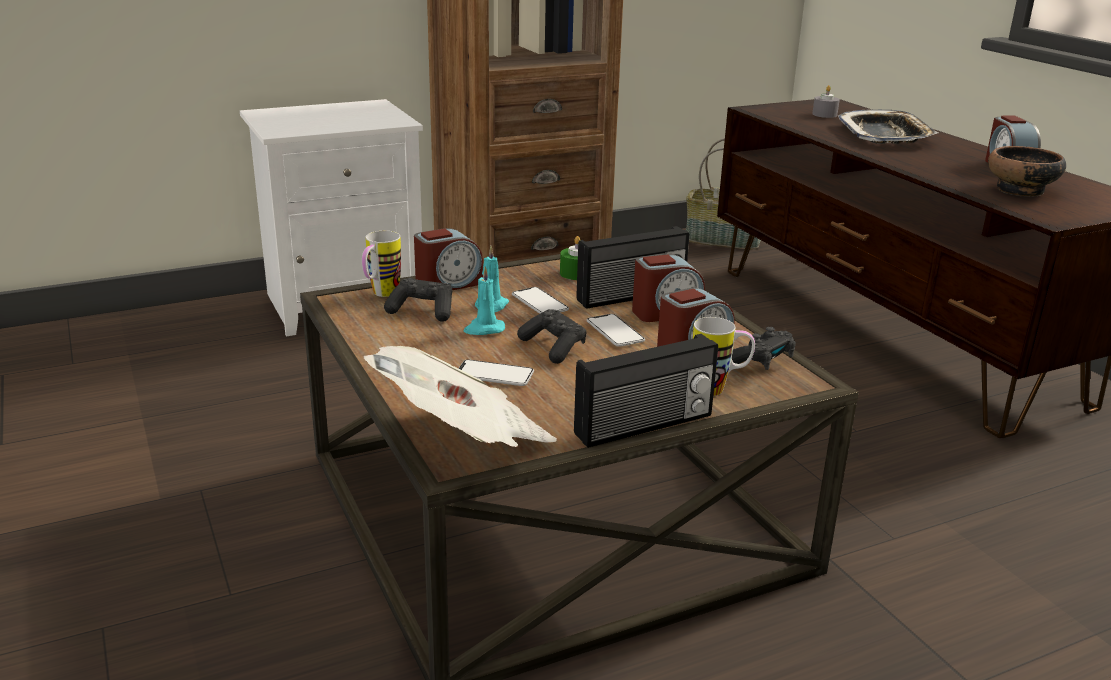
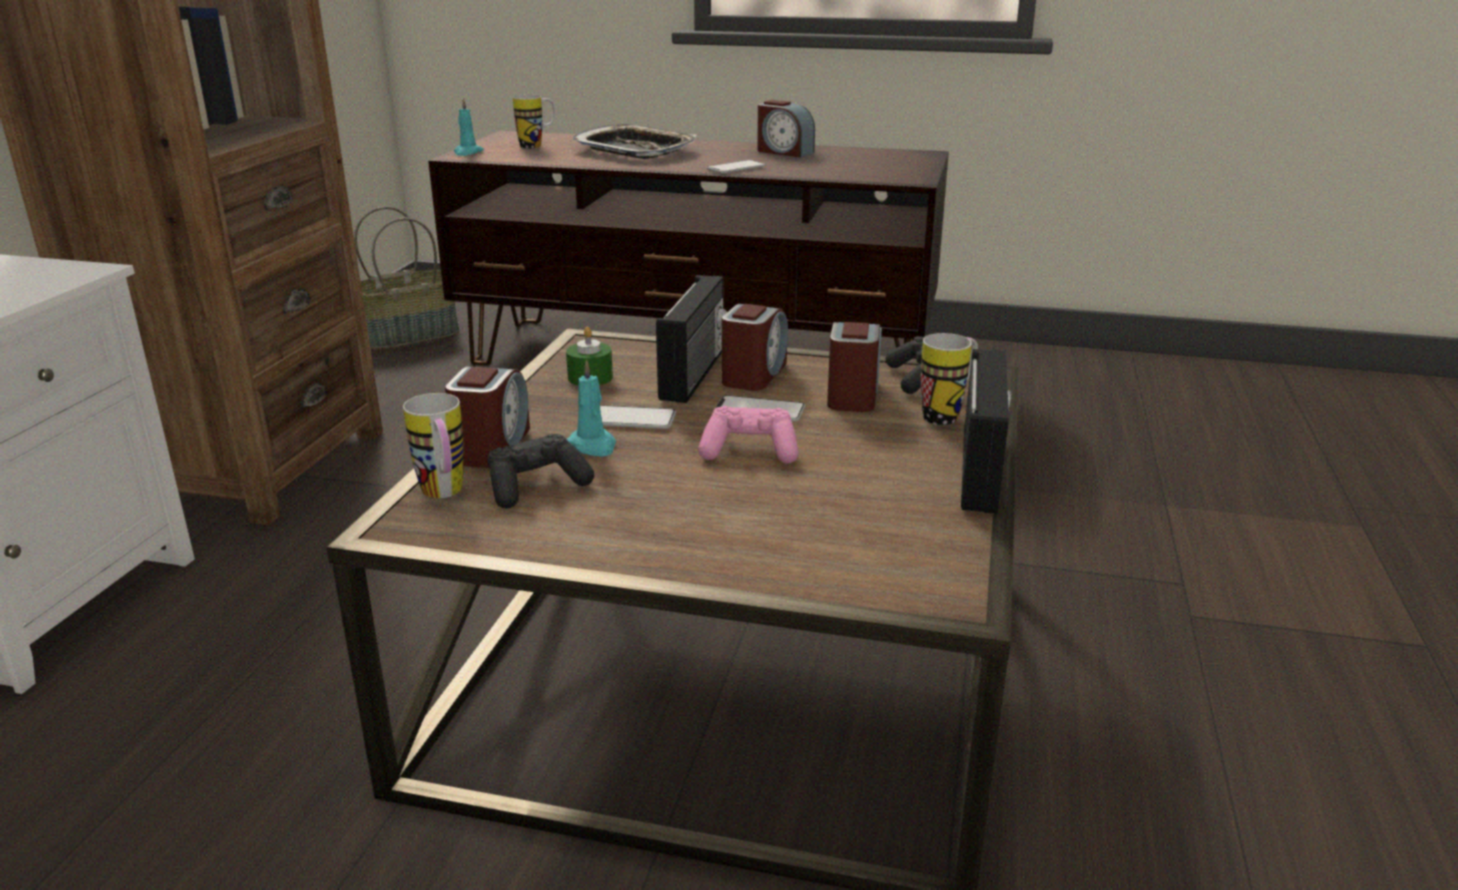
camera: 50 degrees left, 0 degrees up
(464, 439) = (906, 573): newspaper -> none
(484, 329) = (646, 470): turquoise candle -> turquoise candle (467, 152)
(494, 375) = (769, 504): phone -> phone (736, 168)
(553, 347) = (749, 451): black game controller -> pink game controller
(824, 114) = (537, 146): grey candle -> mug
(1020, 190) = (840, 166): bowl -> none

